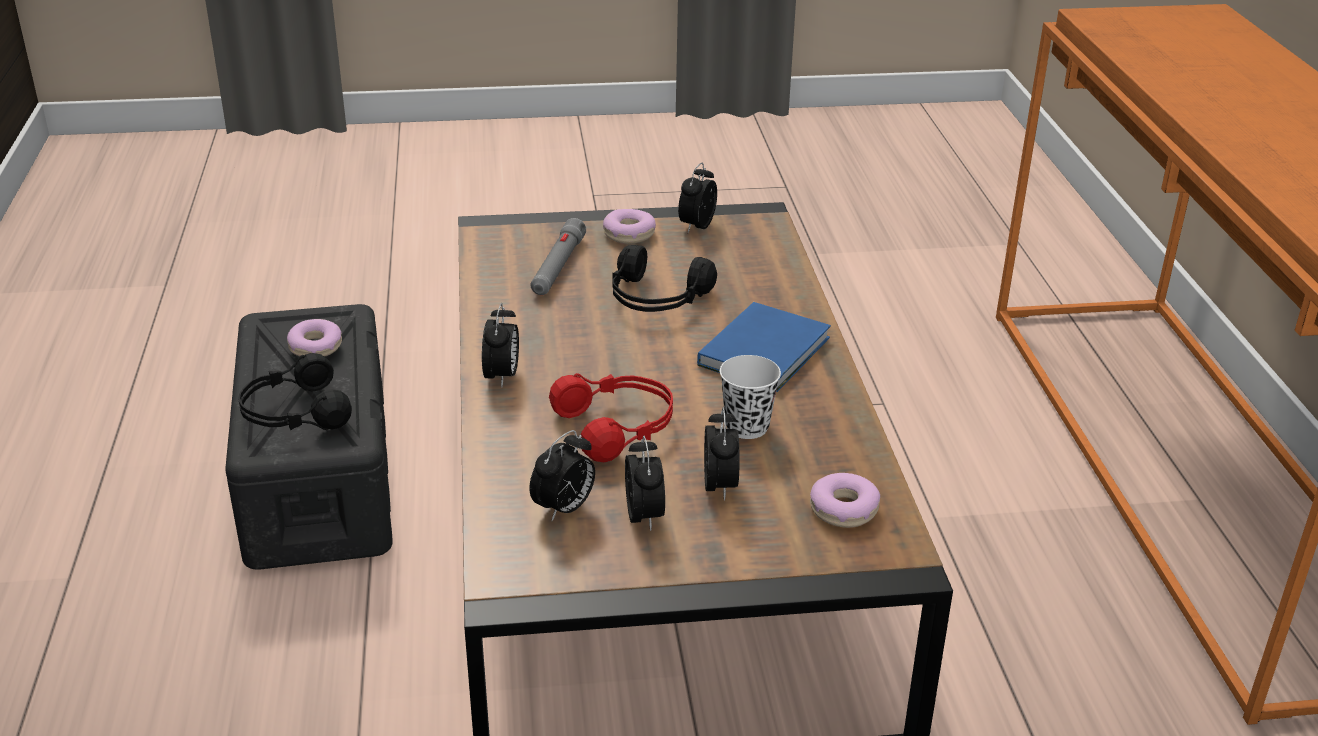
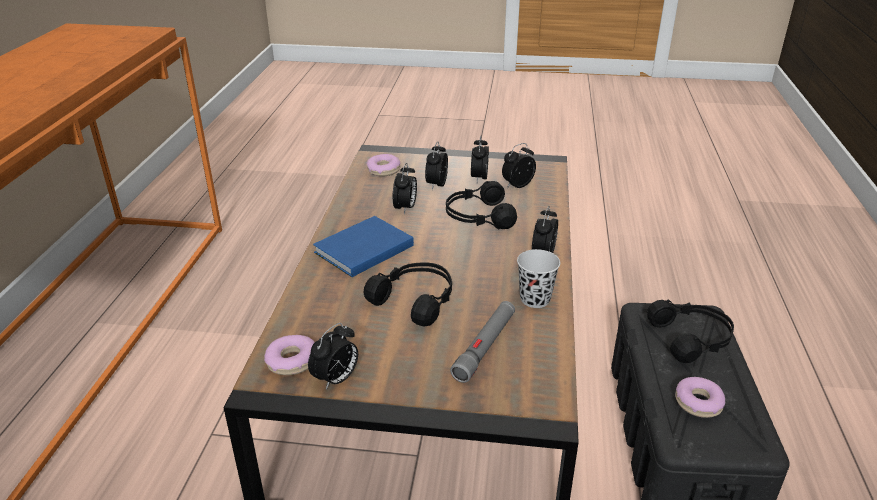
camera: 165 degrees left, 0 degrees up
(508, 318) = (535, 299): none -> black cup
(617, 427) = (478, 217): red headphones -> black headphones
(629, 234) = (406, 379): donut -> donut (292, 361)
(747, 427) = (405, 208): white cup -> alarm clock

